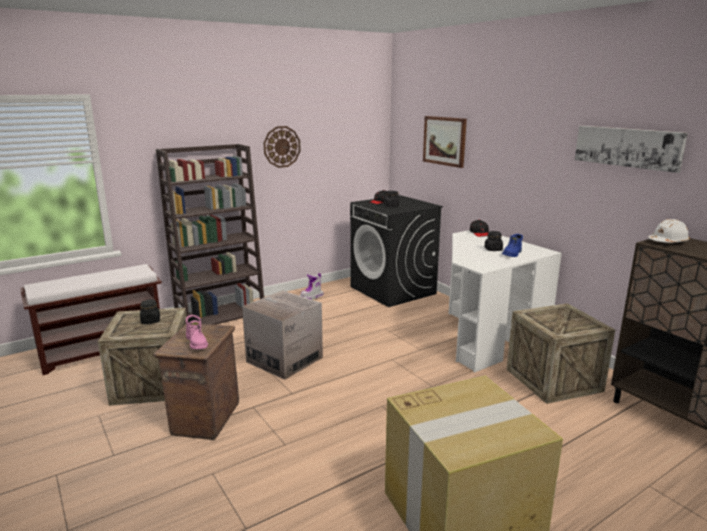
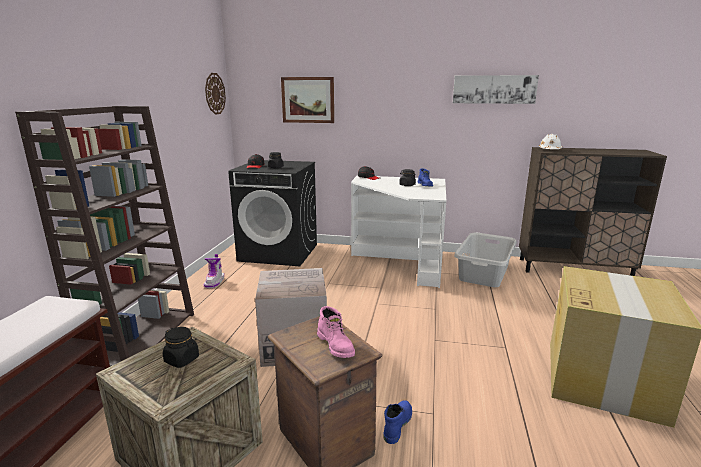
camera: 45 degrees left, 0 degrees up
(197, 343) = (336, 345): pink boot -> pink boot turned 45 degrees clockwise
(254, 435) = (396, 424): none -> blue boot
(281, 146) = (153, 111): wall clock -> wall clock (215, 93)
(553, 380) = (483, 273): crate -> grey laundry basket

